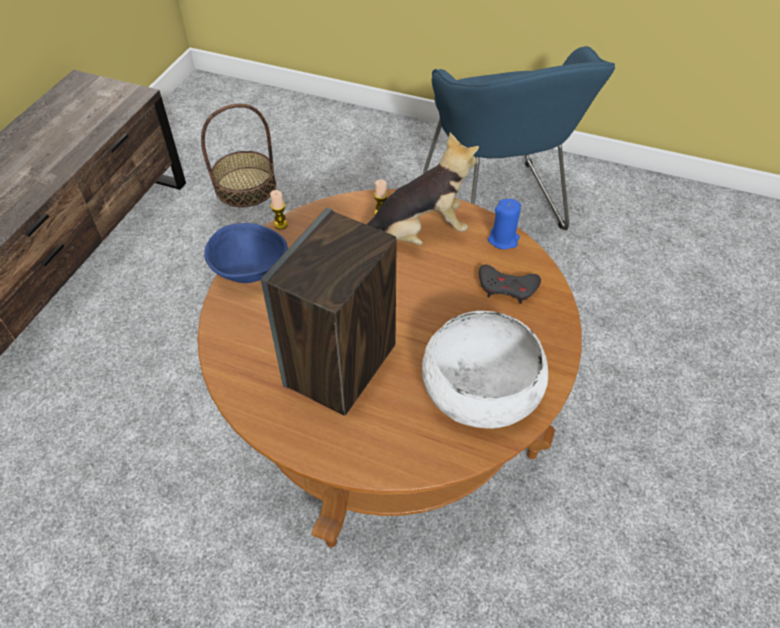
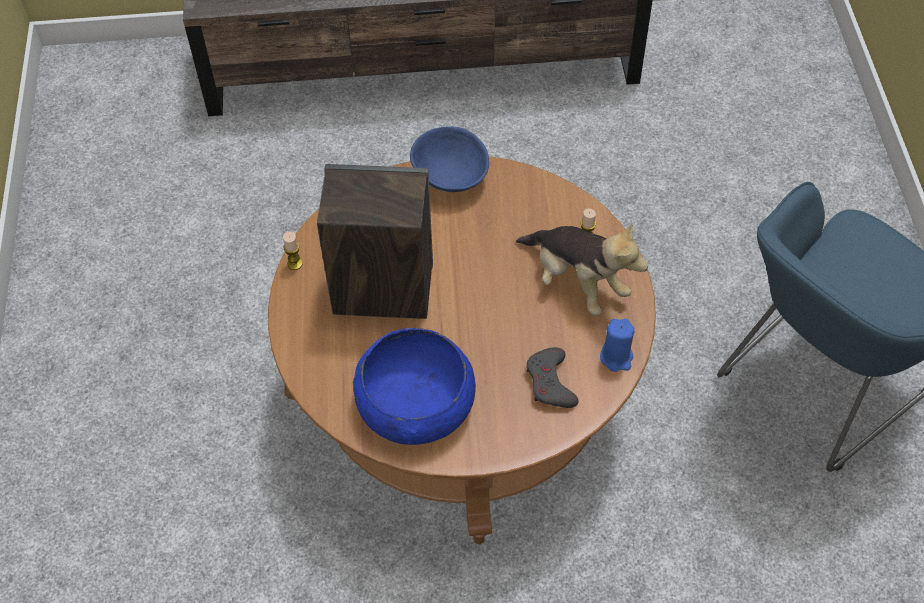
camera: 65 degrees right, 5 degrees up
(245, 186) = (671, 134): basket -> none
(281, 224) = (519, 171): candle -> candle (295, 264)
(481, 387) = (415, 402): white bowl -> blue bowl

